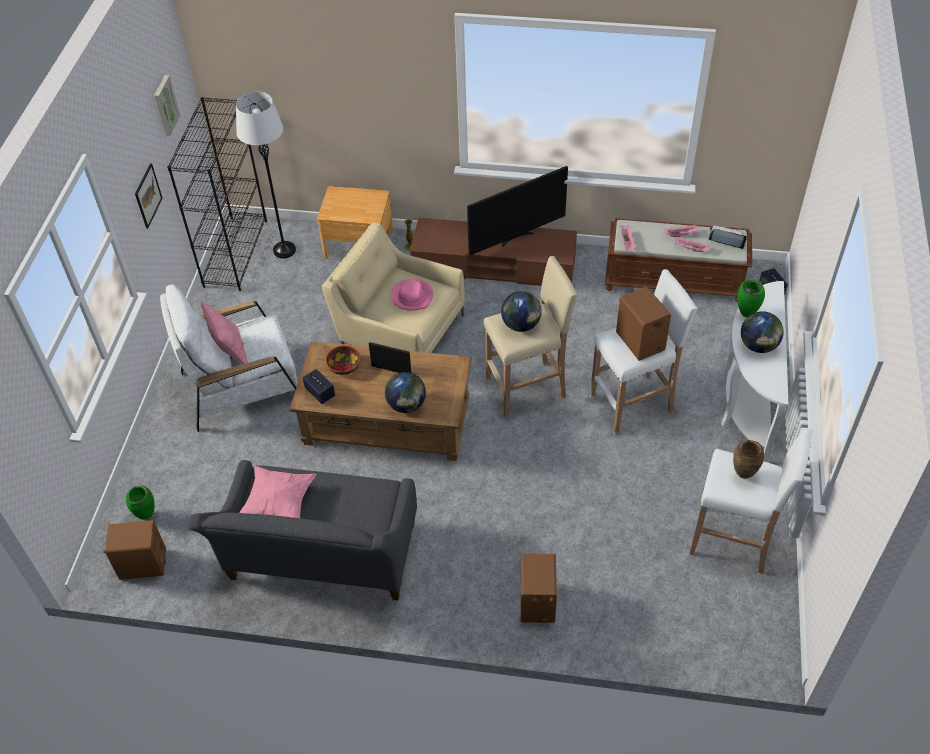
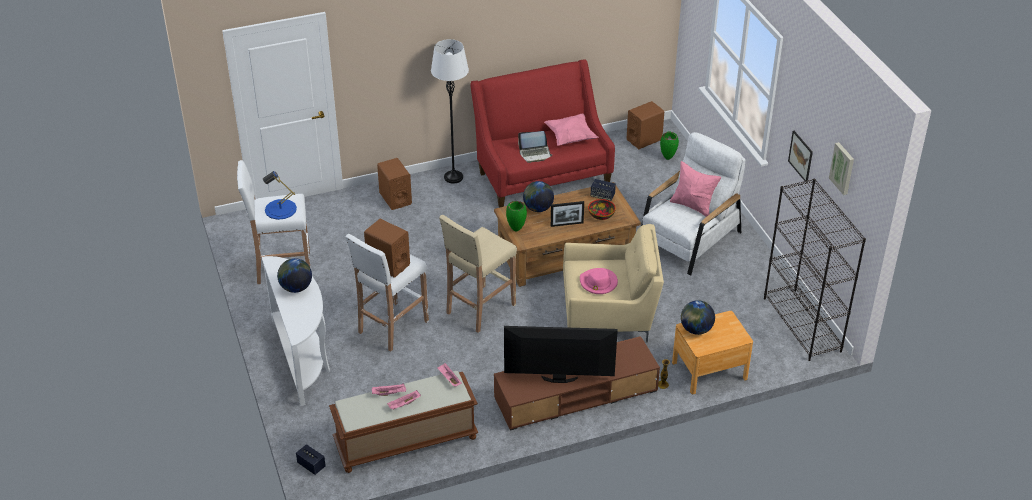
camera: 150 degrees right, 10 degrees down
(284, 250) = (765, 341): white floor lamp -> white floor lamp (453, 177)
(321, 560) = (541, 174): grey sofa -> red sofa
(516, 237) = (559, 379): television -> television turned 60 degrees clockwise
(521, 325) = (484, 246): globe -> globe (696, 329)
(726, 239) = (360, 414): laptop -> laptop (535, 154)
(743, 474) = (280, 209): brown vase -> blue table lamp
(746, 314) = (313, 307): green vase -> green vase (516, 230)

